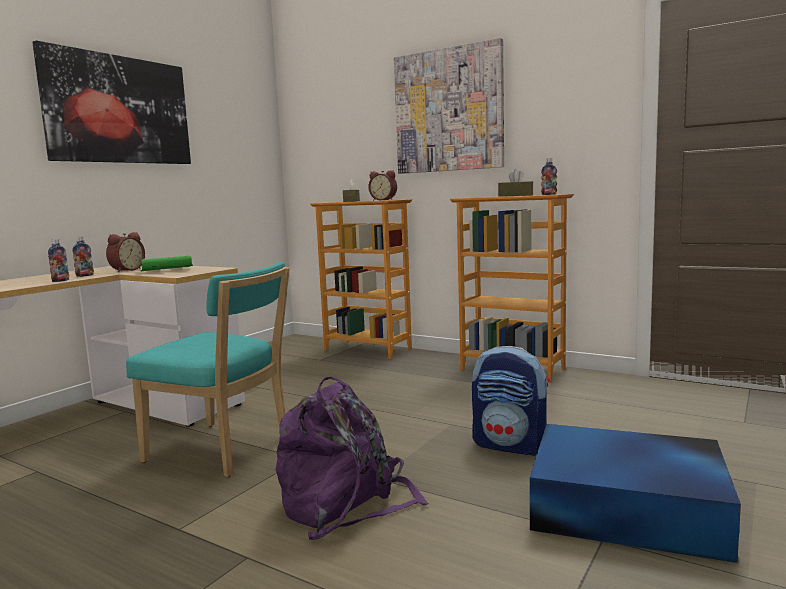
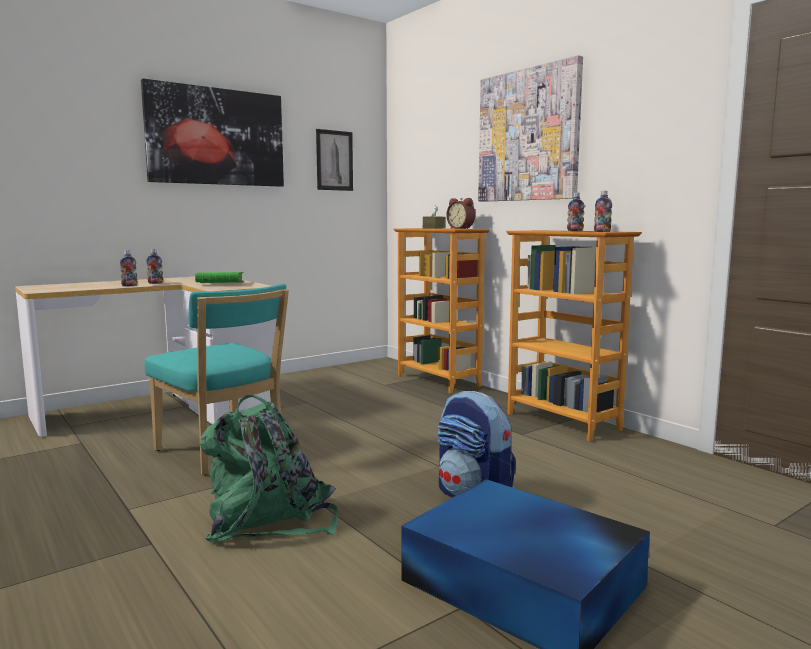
camera: 20 degrees right, 0 degrees up
(126, 270) = (194, 281): alarm clock -> none
(234, 136) = (334, 160): none -> picture
(346, 504) = (269, 519): purple backpack -> green backpack
(515, 195) = (575, 231): brown tissue box -> bottle

